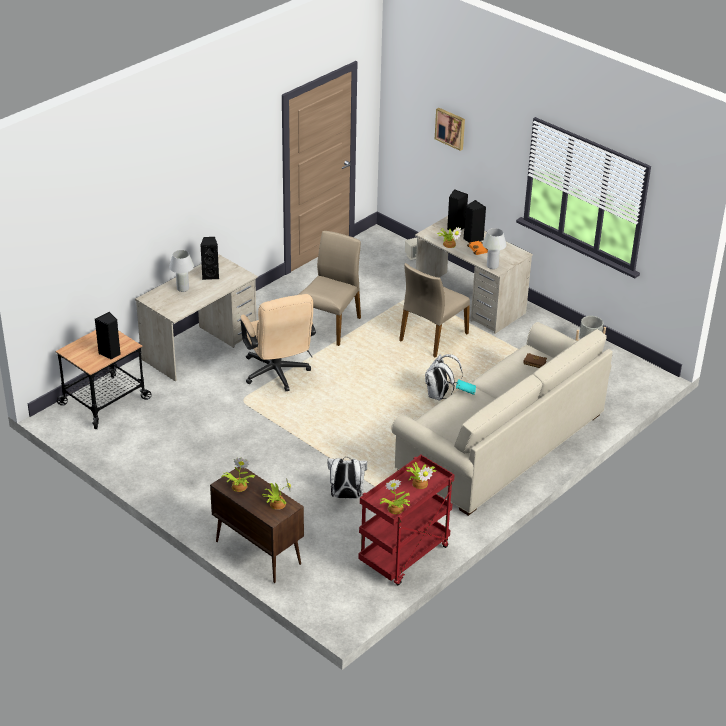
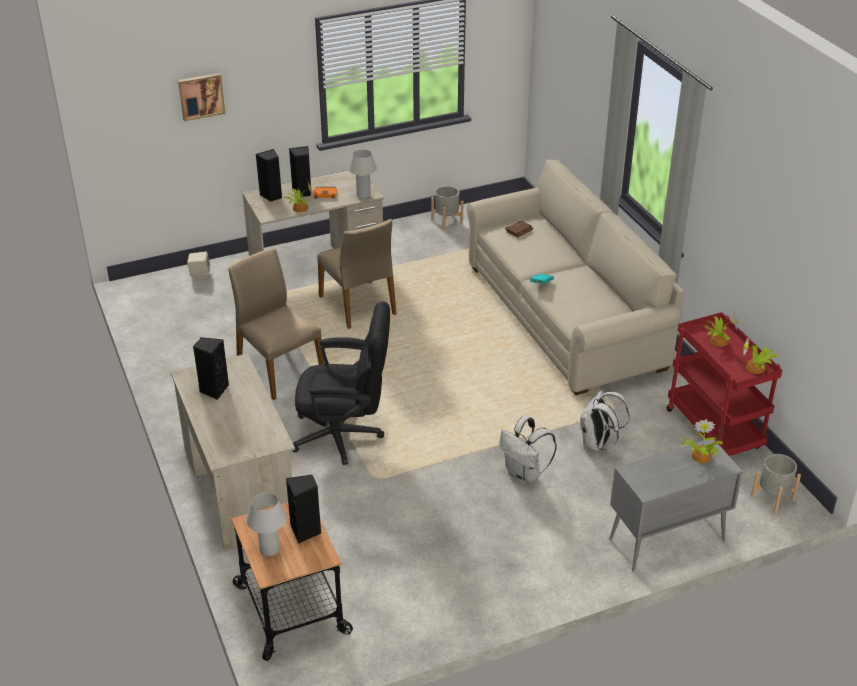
camera: 65 degrees left, 0 degrees up
(183, 288) = (224, 421): white table lamp -> white table lamp (269, 549)
(238, 487) = (657, 479): potted plant -> none
(257, 552) = (666, 540): brown cabinet -> grey cabinet
(277, 375) = (345, 436): beige office chair -> black office chair
(340, 602) = (772, 498): none -> grey planter
(439, 395) = (462, 331): white backpack -> white backpack (524, 474)

